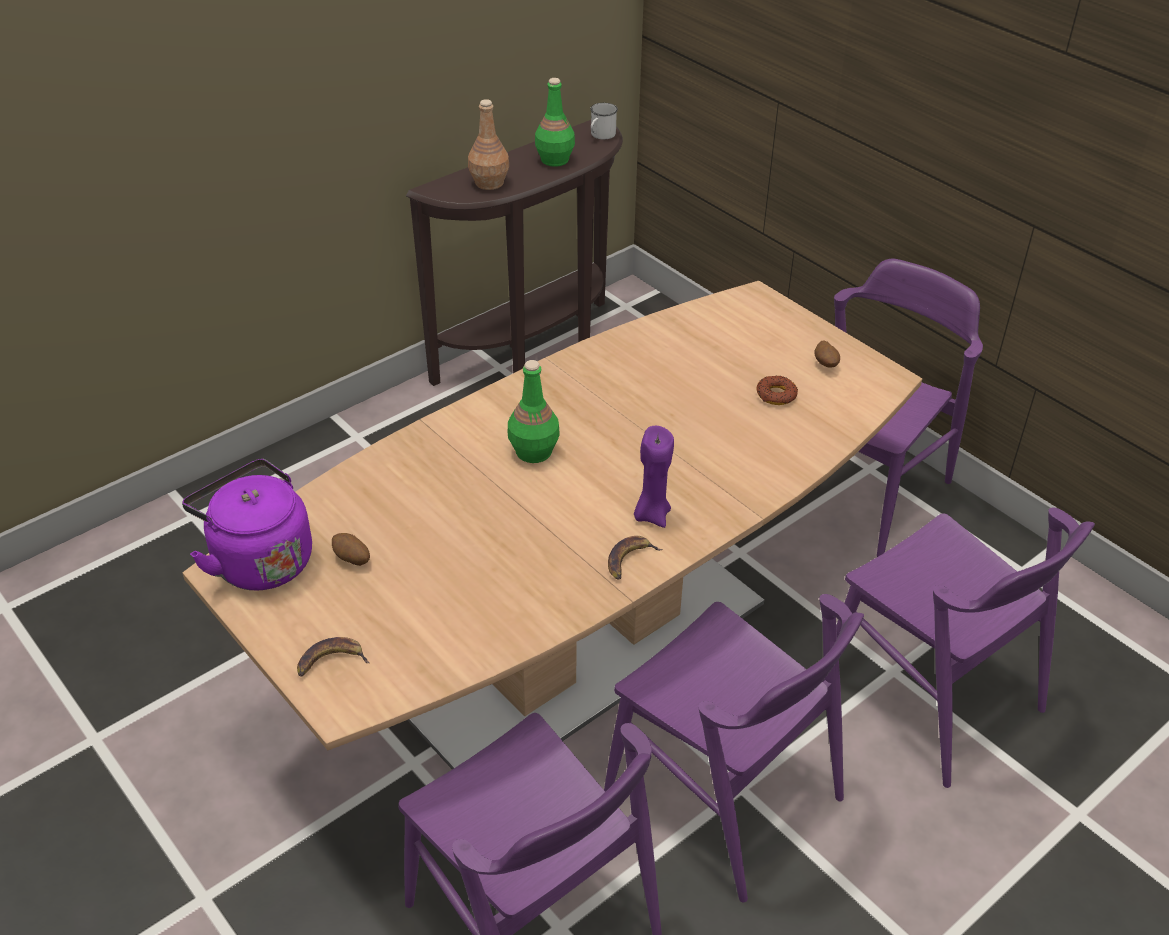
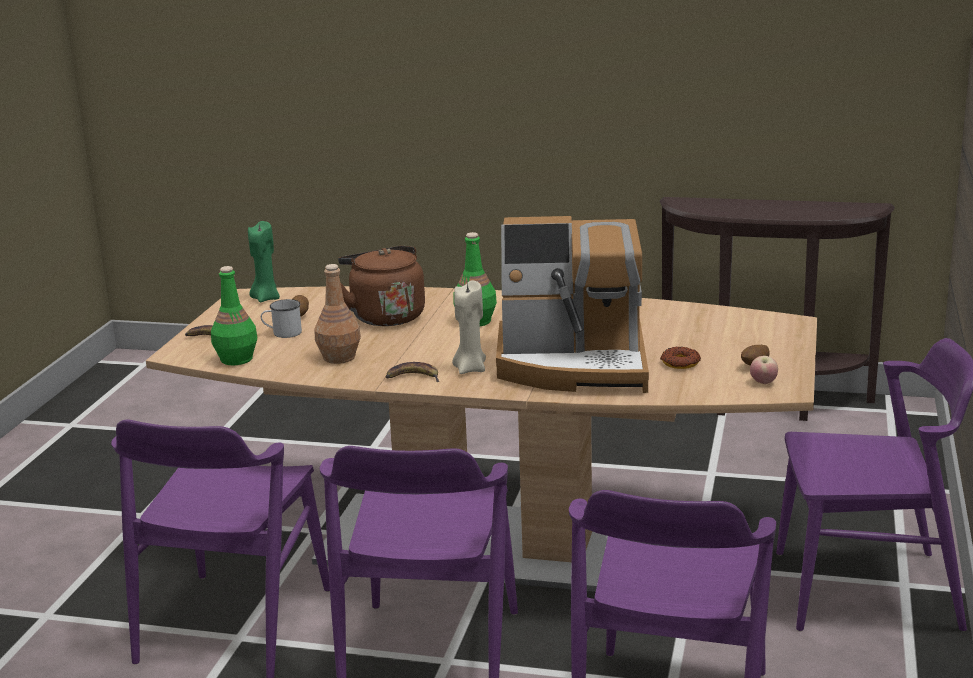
camera: 55 degrees right, 20 degrees down
(259, 560) = (265, 298): purple kettle -> green candle
(439, 500) = (385, 316): none -> brown kettle
(489, 183) = (721, 208): brown bottle -> brown bottle (339, 357)
(555, 160) = (793, 211): green bottle -> green bottle (236, 359)
(601, 135) = (859, 210): white mug -> white mug (282, 333)
(651, 515) = (470, 369): purple candle -> beige candle
(715, 451) = (574, 365): none -> coffee machine
(863, 379) = (763, 383): none -> apple

